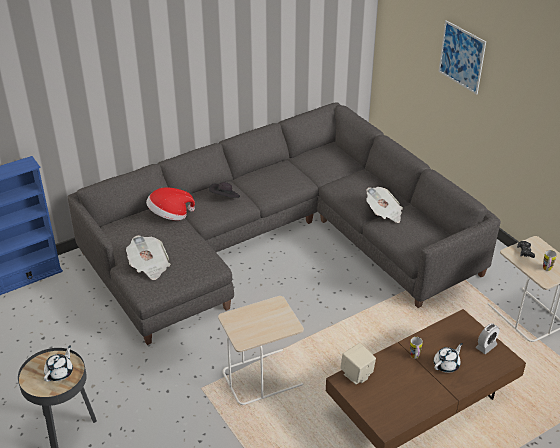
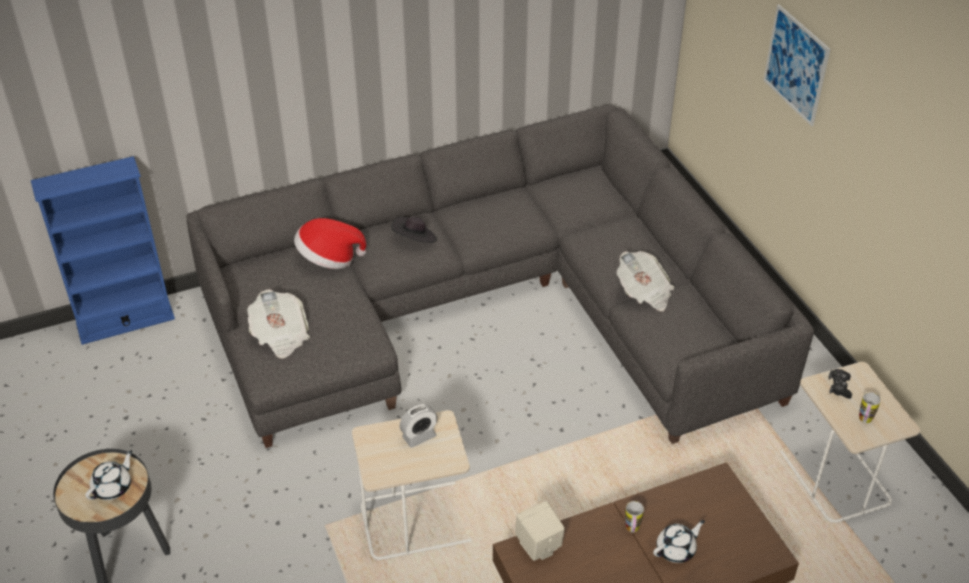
camera: 10 degrees right, 5 degrees up
(486, 346) = (744, 528): alarm clock -> alarm clock (419, 436)

